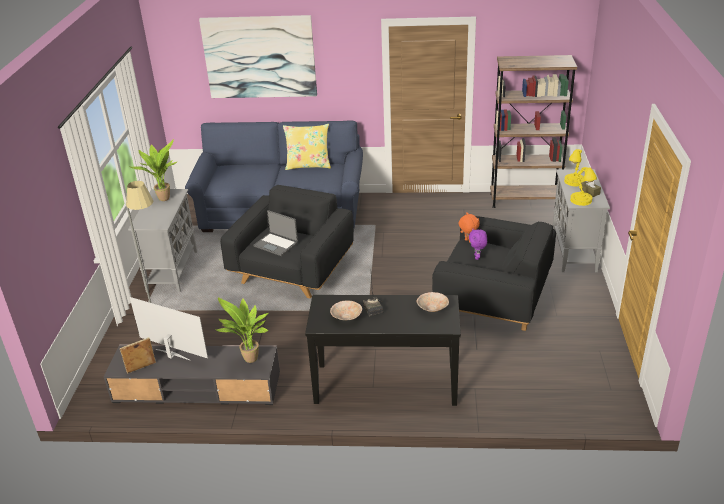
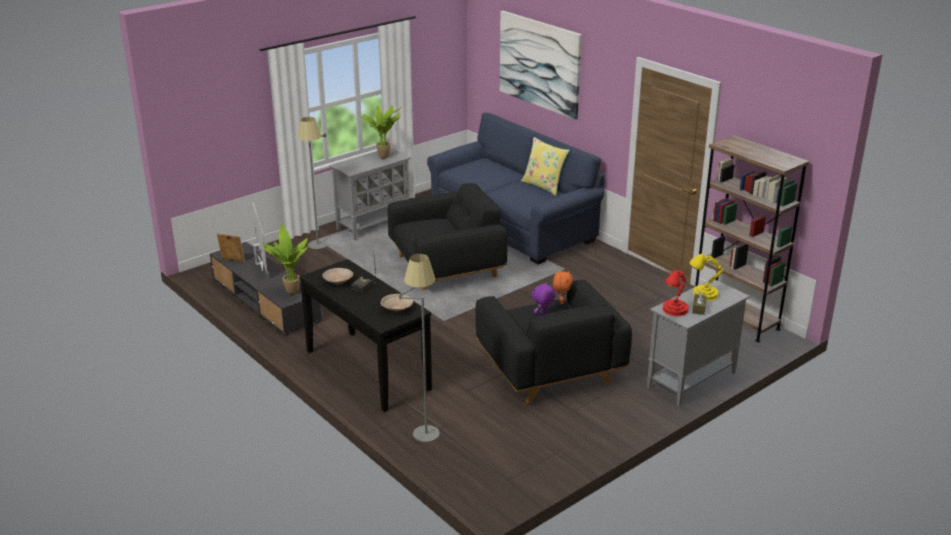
camera: 45 degrees right, 5 degrees down
(276, 244) = (425, 230): laptop -> none
(499, 395) = (423, 426): none -> grey floor lamp
(582, 201) = (674, 310): yellow table lamp -> red table lamp

